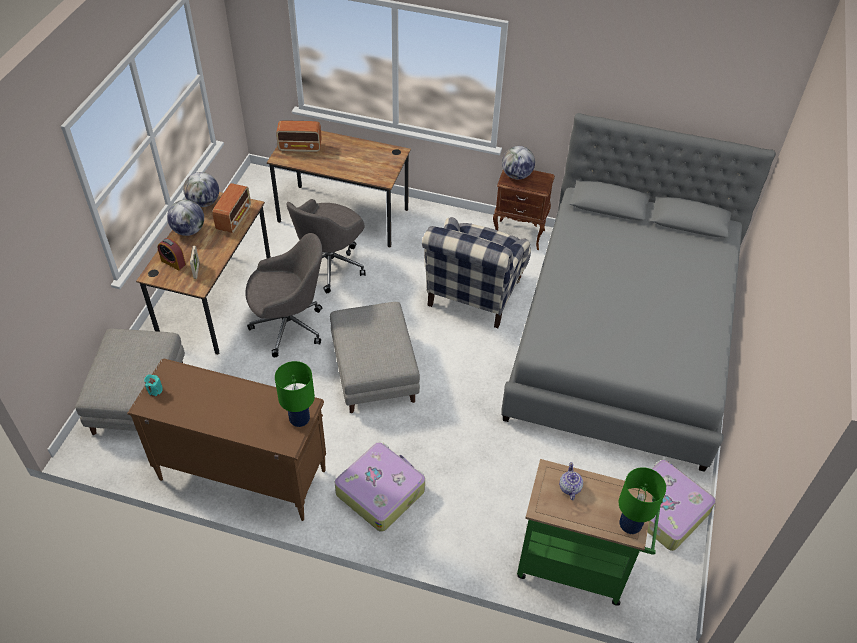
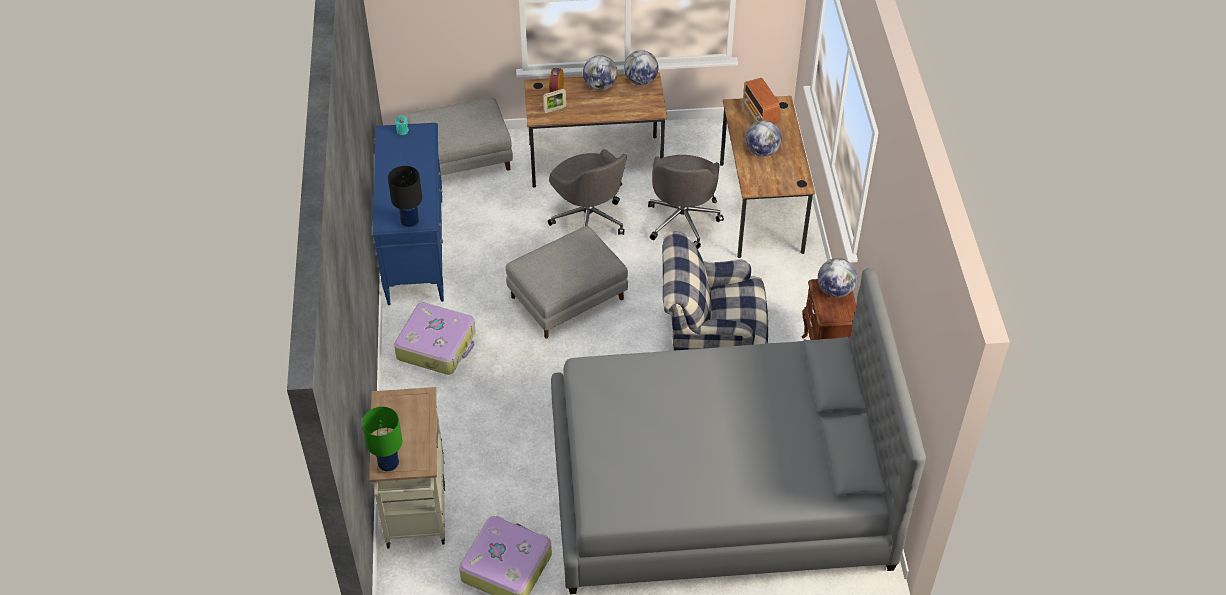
camera: 70 degrees right, 0 degrees up
(234, 219) = (632, 107): radio -> none
(242, 473) = (416, 250): brown dresser -> blue dresser
(300, 420) = (410, 222): green table lamp -> black table lamp
(330, 267) = (682, 222): grey office chair -> grey office chair turned 90 degrees counterclockwise
(345, 160) = (762, 151): none -> globe
(569, 488) = (412, 414): teapot -> none
(576, 566) = (416, 507): green cart -> beige cart

